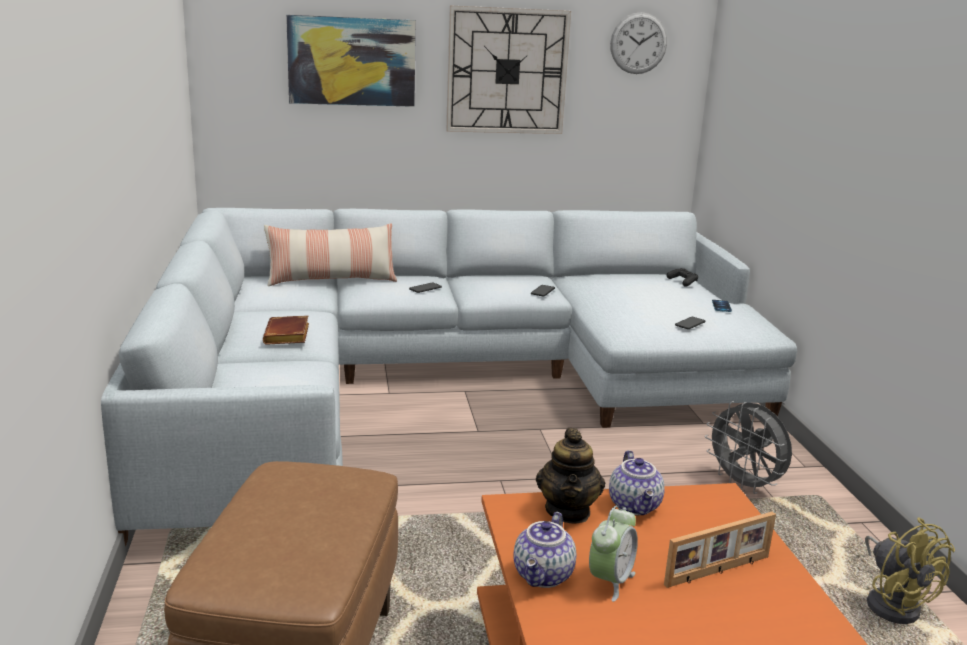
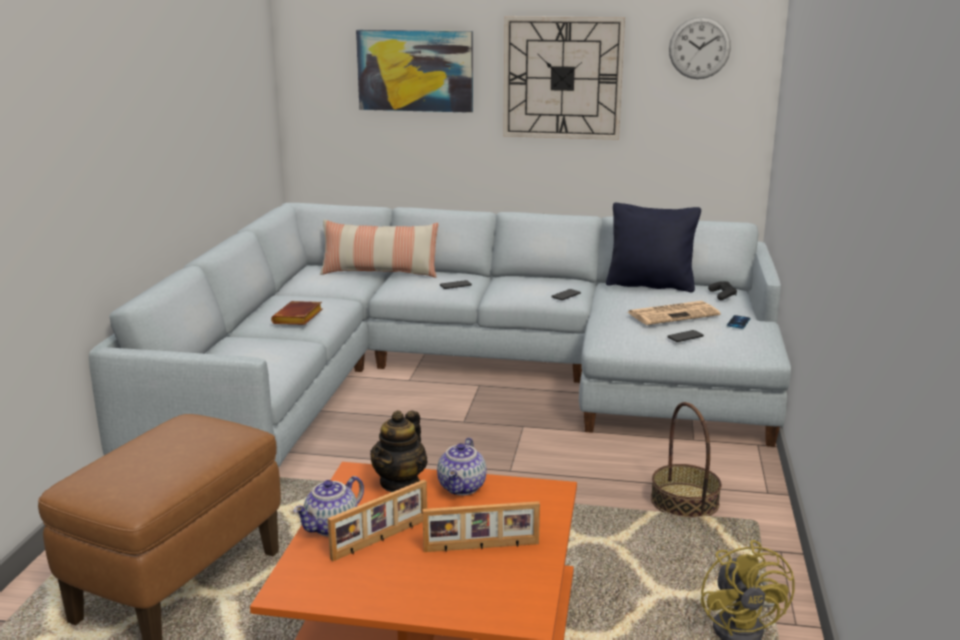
camera: 20 degrees right, 0 degrees up
(610, 276) = (650, 285): none -> black pillow
(610, 581) = (381, 540): alarm clock -> picture frame
(660, 302) = (674, 314): none -> newspaper
(744, 485) = (685, 501): grey fan -> basket

